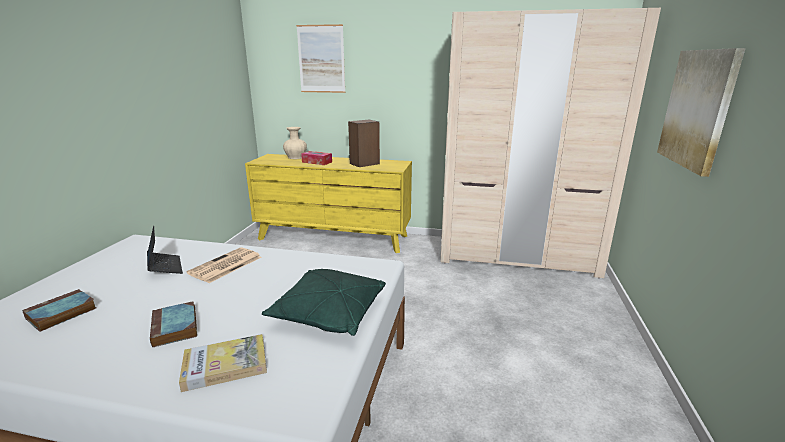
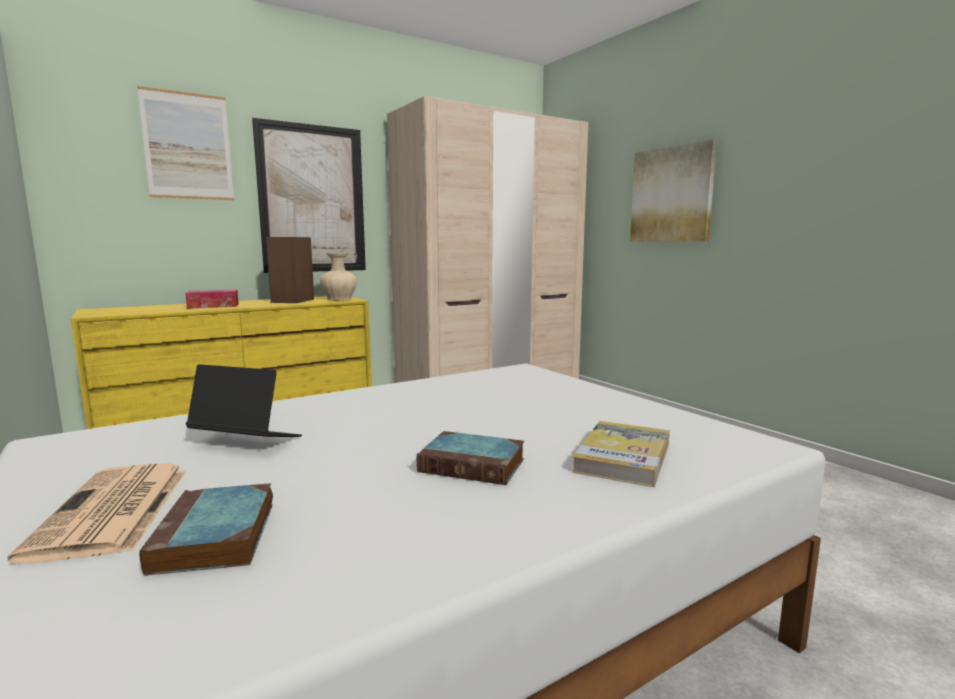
camera: 45 degrees left, 10 degrees down
(225, 266) = (346, 413): newspaper -> newspaper (113, 511)
(296, 157) = (155, 306): beige vase -> beige vase (339, 299)
(329, 314) = (586, 402): green pillow -> none
(395, 91) = (312, 199): none -> picture

